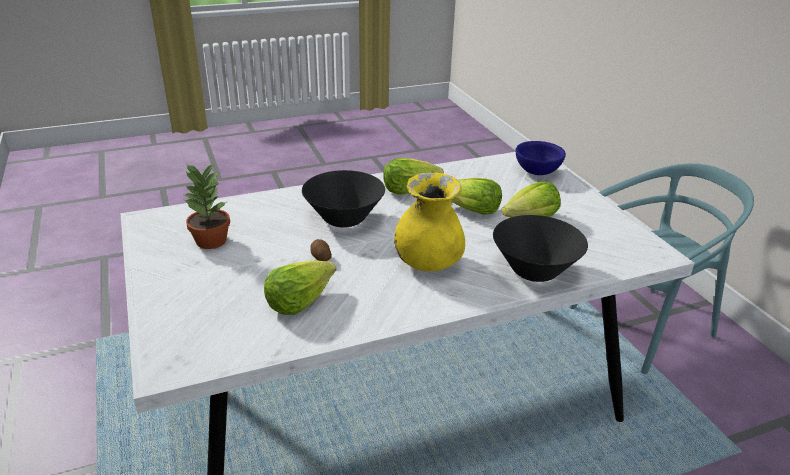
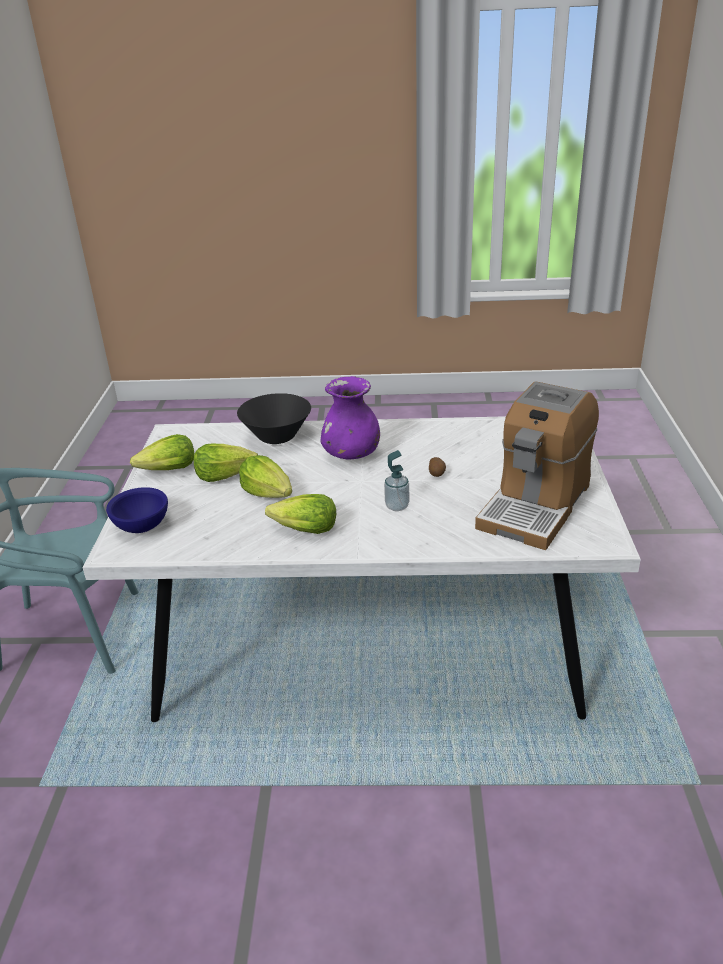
camera: 155 degrees left, 0 degrees up
(210, 241) = (535, 505): potted plant -> coffee machine
(299, 300) = (466, 445): lettuce -> lettuce (169, 470)
(344, 219) = (397, 506): black bowl -> soap dispenser
(428, 263) = (351, 454): yellow vase -> purple vase

